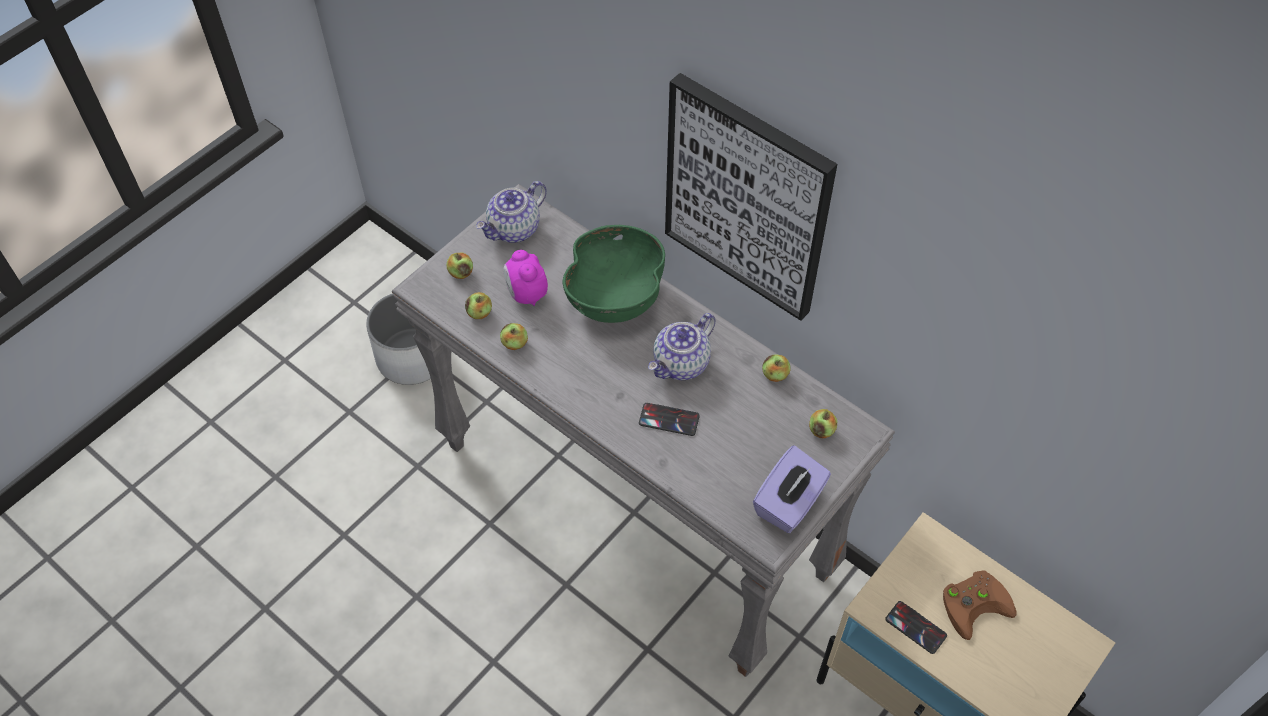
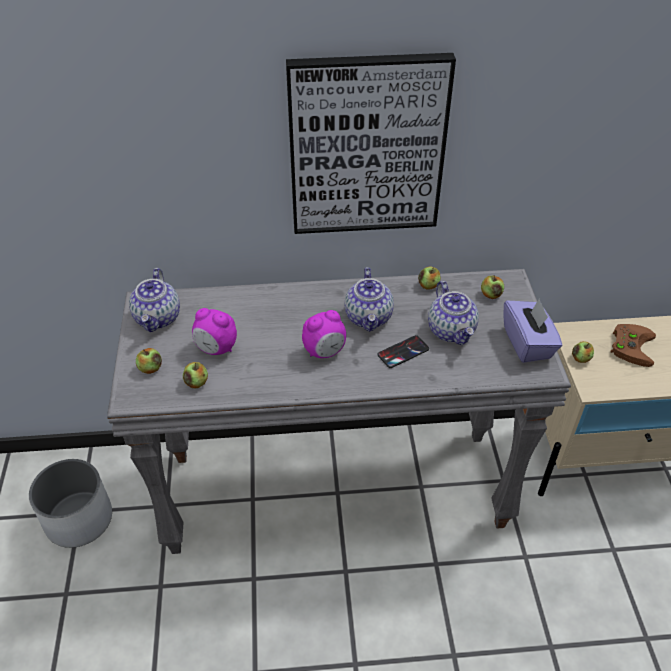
camera: 45 degrees left, 10 degrees down
(514, 343) = (246, 383): apple -> apple (580, 358)
(606, 366) = (324, 351): none -> alarm clock
(615, 296) = (278, 310): green bowl -> none
(737, 435) = (452, 331): none -> teapot
(916, 627) = (623, 380): phone -> none

